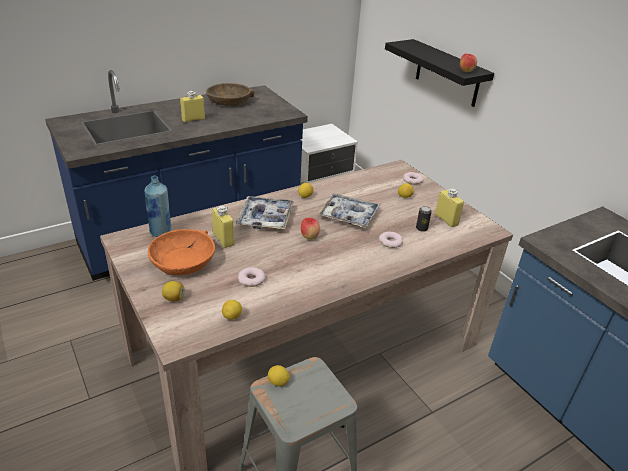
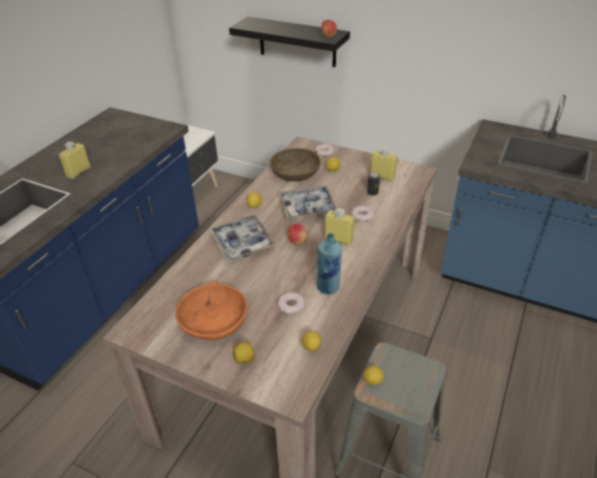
camera: 30 degrees left, 5 degrees up
(161, 232) = (161, 303): blue bottle -> blue bottle (328, 287)
(223, 239) = (227, 281): yellow bottle -> yellow bottle (338, 239)
(229, 101) = (93, 137): brown bowl -> brown bowl (295, 171)

